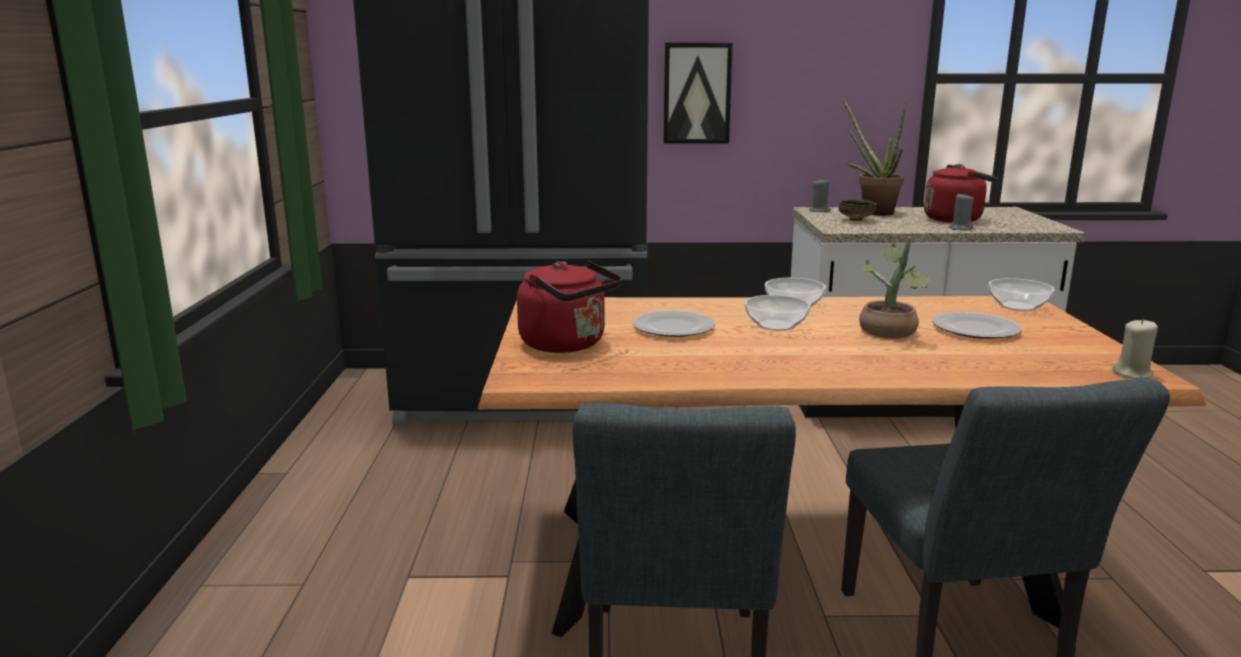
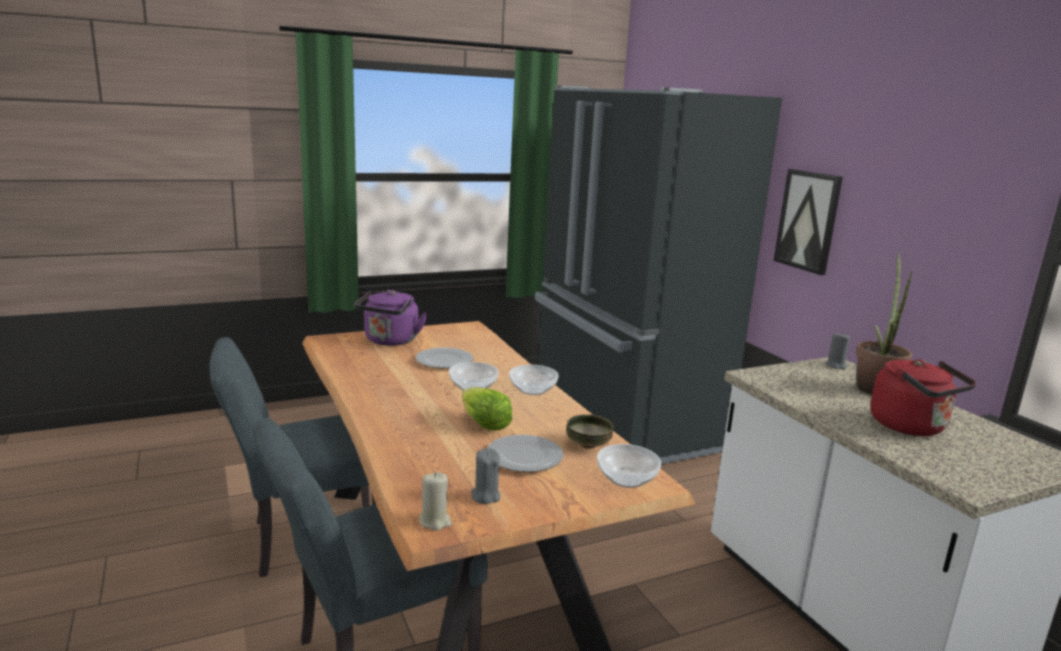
camera: 65 degrees right, 0 degrees up
(567, 345) = (390, 341): red kettle -> purple kettle
(855, 220) = (812, 381): bowl -> bowl (588, 445)
(889, 333) = (483, 423): potted plant -> lettuce
(960, 228) = (854, 428): grey candle -> grey candle (485, 496)

